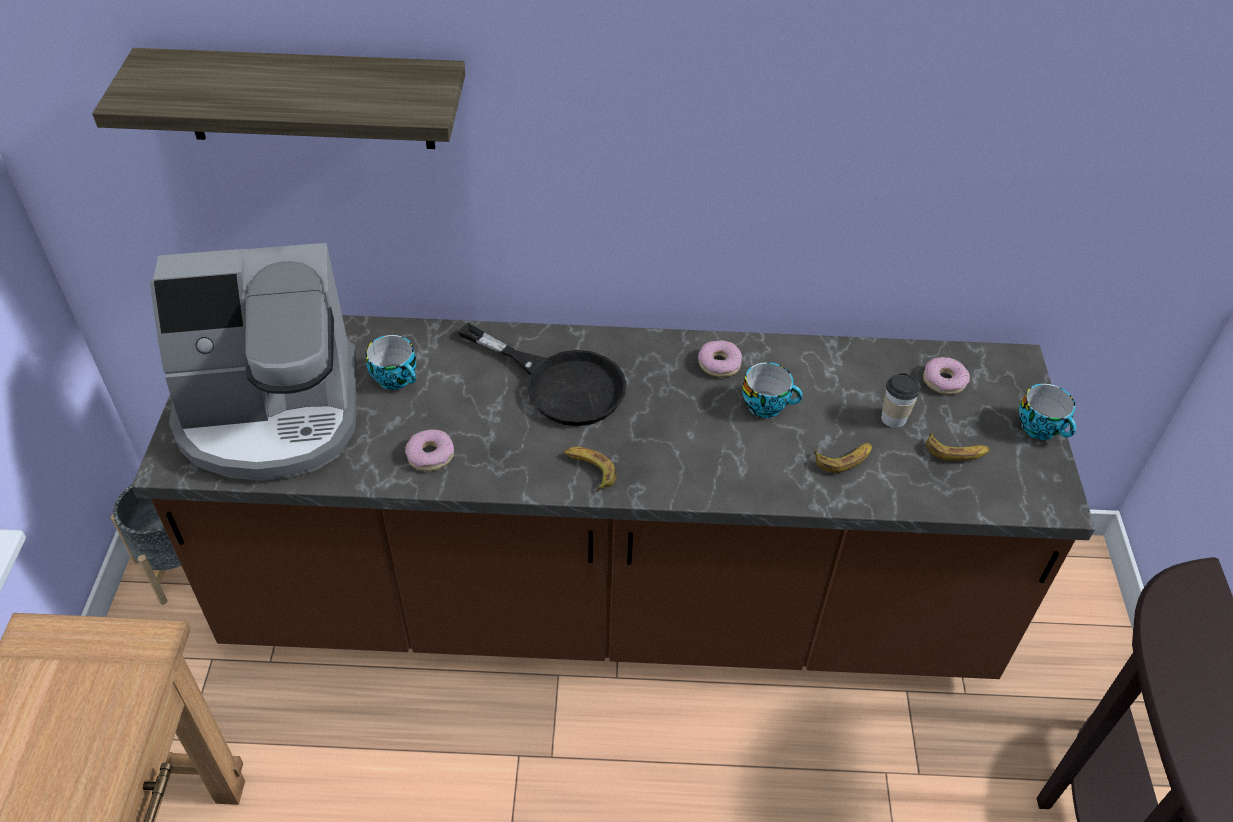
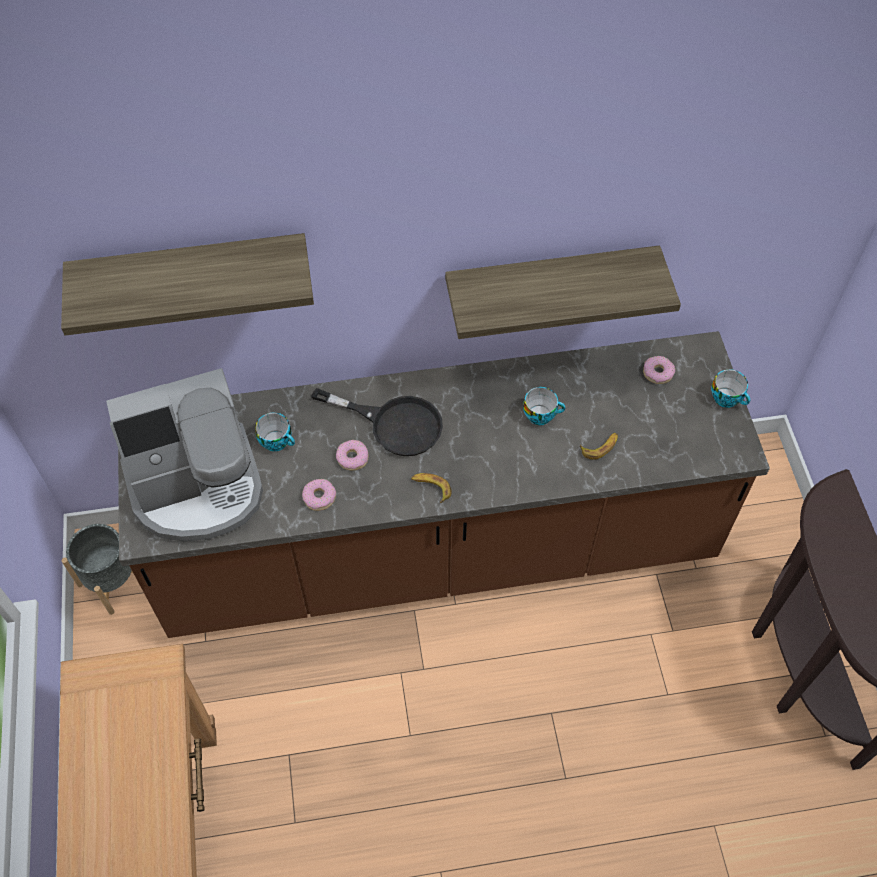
camera: 10 degrees left, 10 degrees up
(719, 364) = (501, 387): donut -> donut (352, 458)
(806, 213) = (550, 280): none -> shelf
(893, 418) = (628, 409): cup -> none
(956, 451) = (673, 427): banana -> none

